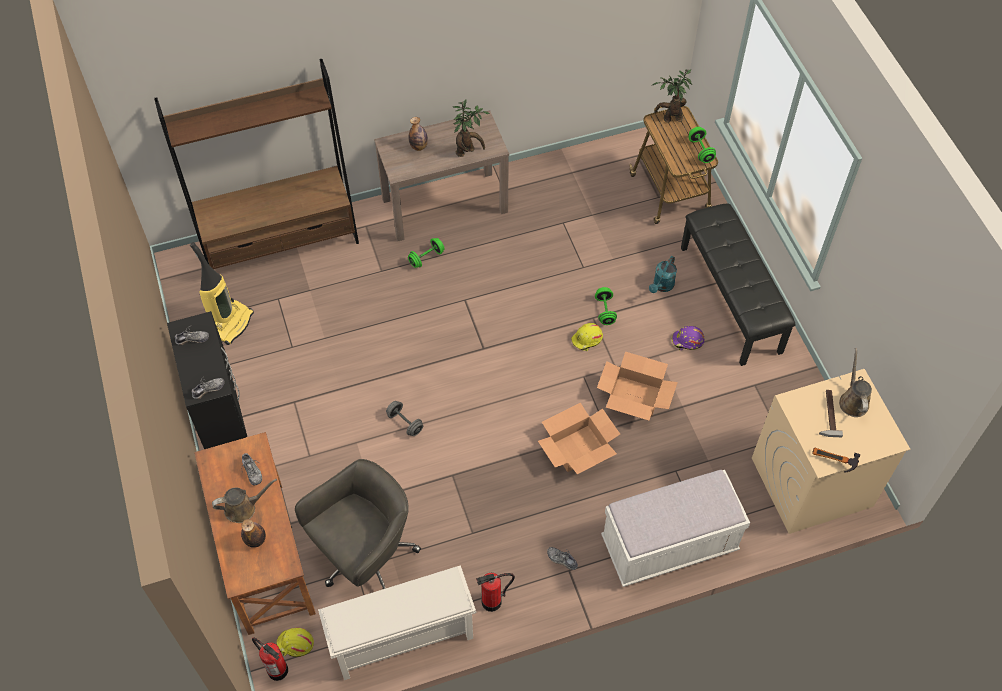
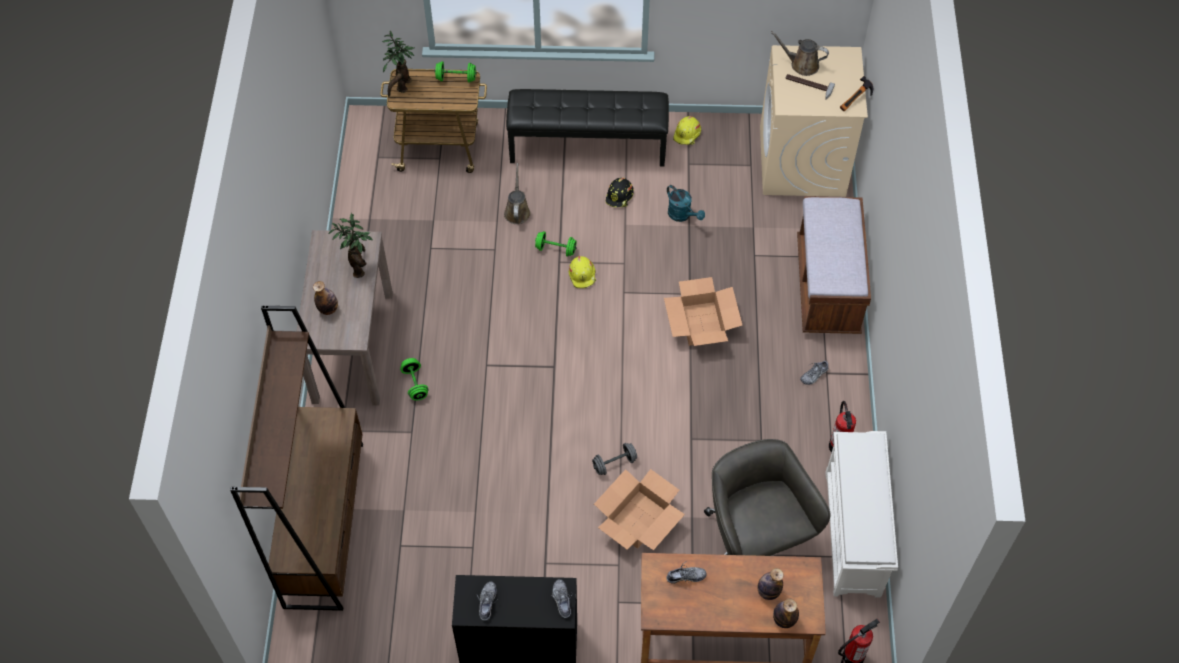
camera: 70 degrees left, 0 degrees up
(230, 323) = (411, 604): vacuum cleaner -> none
(232, 560) = (784, 620): none -> bottle
(243, 508) = (727, 595): brown watering can -> brown watering can (517, 211)
(295, 644) = (830, 632): yellow hard hat -> yellow hard hat (687, 134)
(635, 396) = (663, 258): cardboard box -> cardboard box (638, 519)
(662, 286) = (548, 194): turquoise watering can -> turquoise watering can (682, 215)
(669, 545) = (827, 287): white bench -> brown bench
(687, 341) = (620, 196): purple hard hat -> black hard hat

